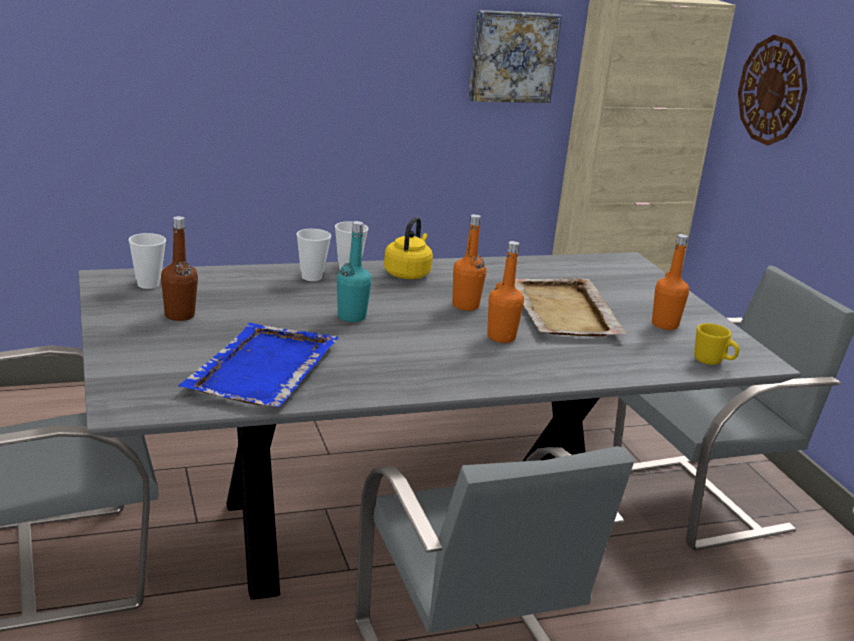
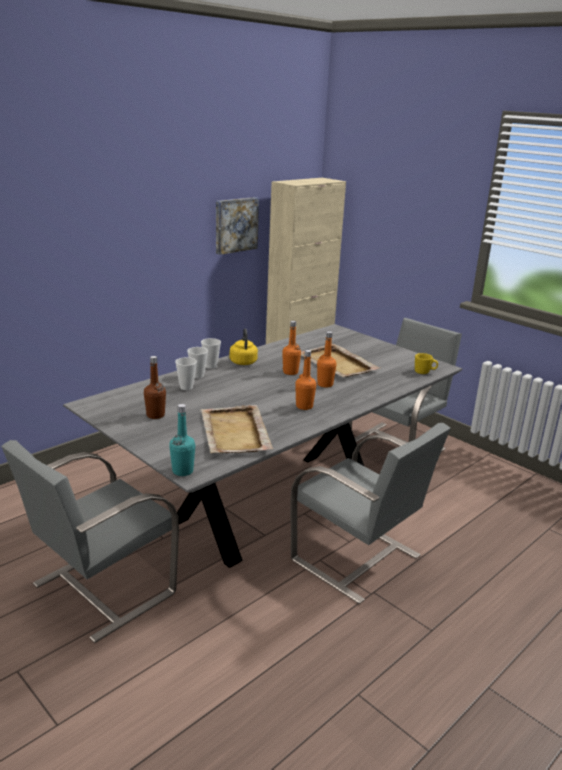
camera: 25 degrees left, 0 degrees up
(148, 284) = (115, 402): cup -> cup (186, 387)
(261, 370) = (234, 433): blue tray -> beige tray
(351, 317) = (244, 392): turquoise bottle -> turquoise bottle (182, 471)
(665, 325) = (386, 359): orange bottle -> orange bottle (304, 406)
(773, 90) = (377, 225): wall clock -> none

